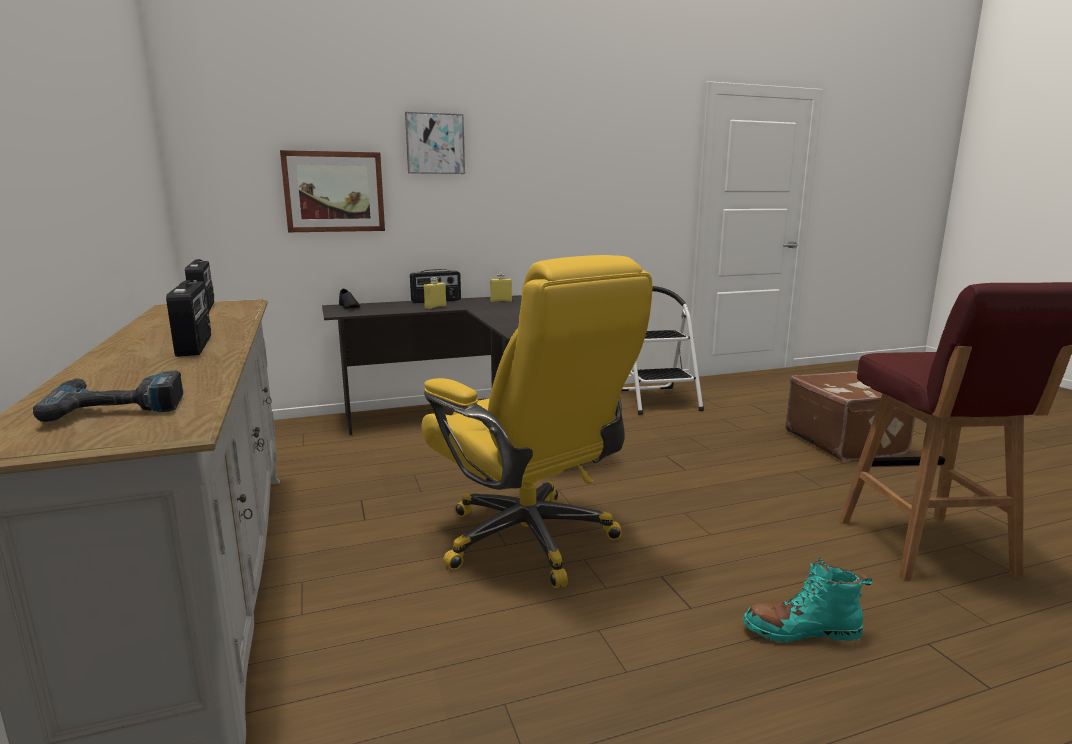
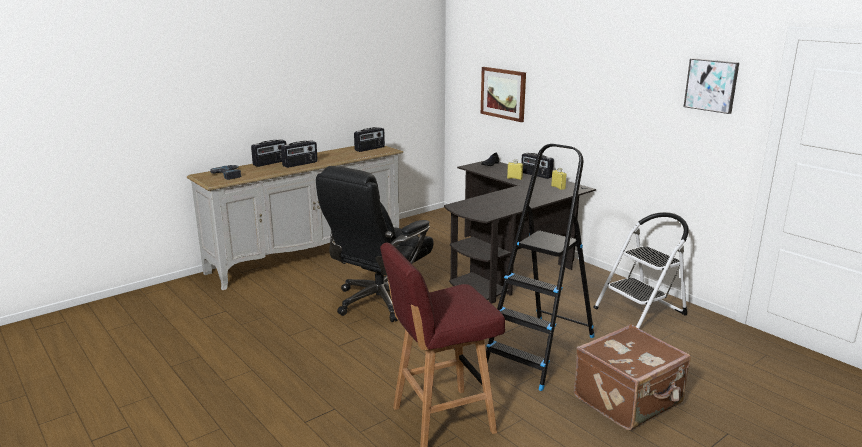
camera: 70 degrees right, 5 degrees up
(106, 365) = (270, 163): none -> radio
(435, 144) = (554, 69): picture -> picture (711, 85)
(528, 538) = (379, 301): yellow office chair -> black office chair
(737, 458) = (540, 351): none -> black step ladder
(801, 631) = (331, 374): turquoise boot -> none

